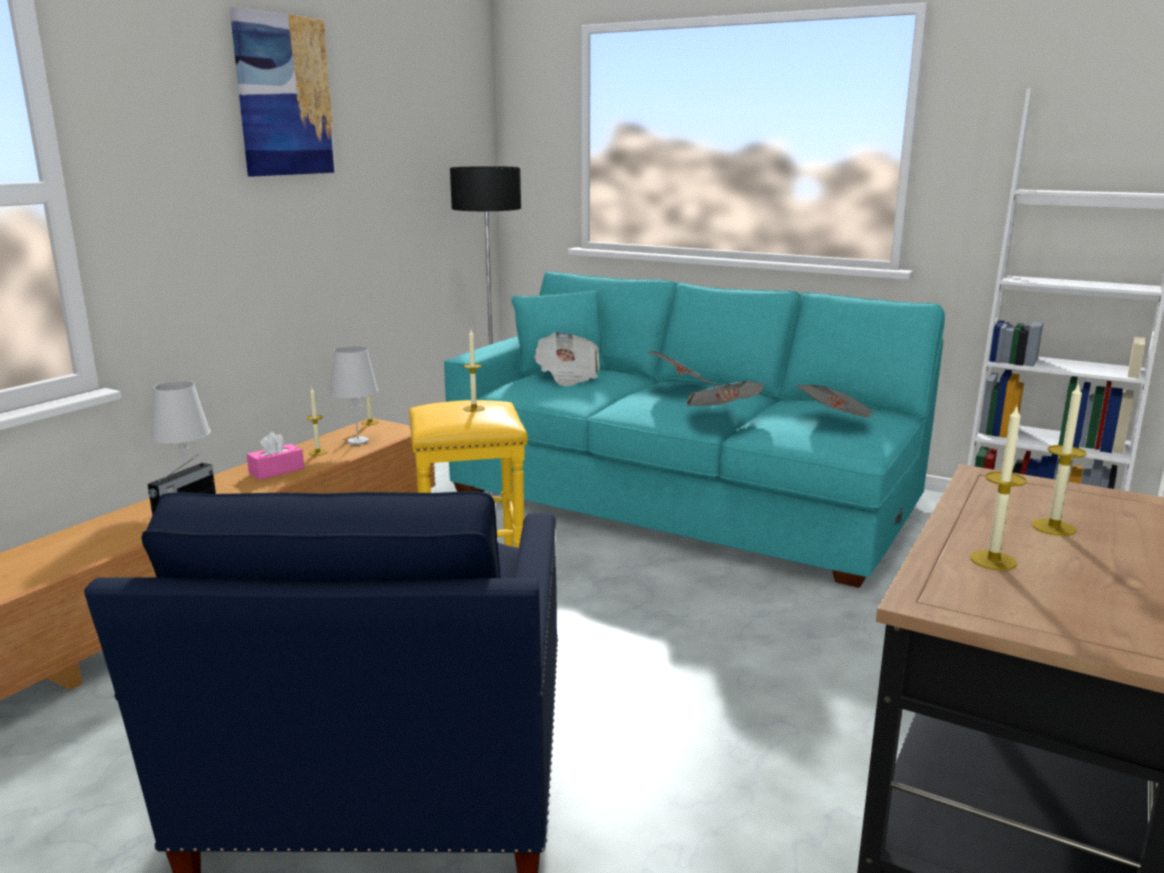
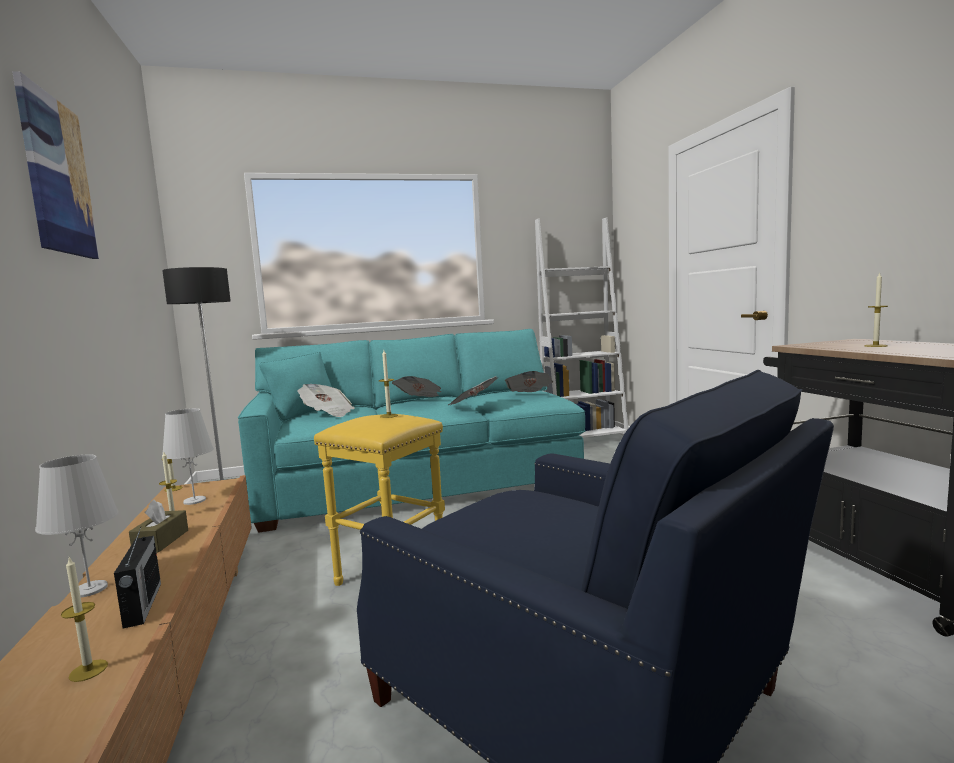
camera: 45 degrees left, 10 degrees down
(276, 471) = (161, 541): pink tissue box -> brown tissue box
(993, 560) = (916, 351): candle -> candle (88, 670)

